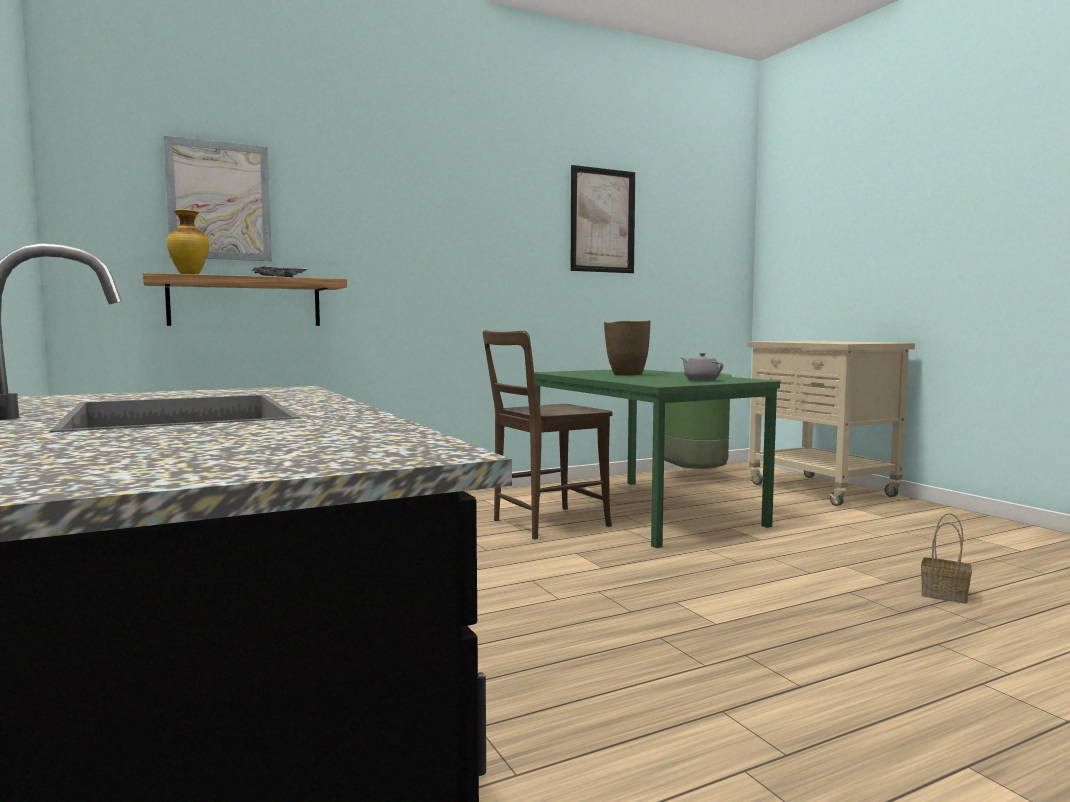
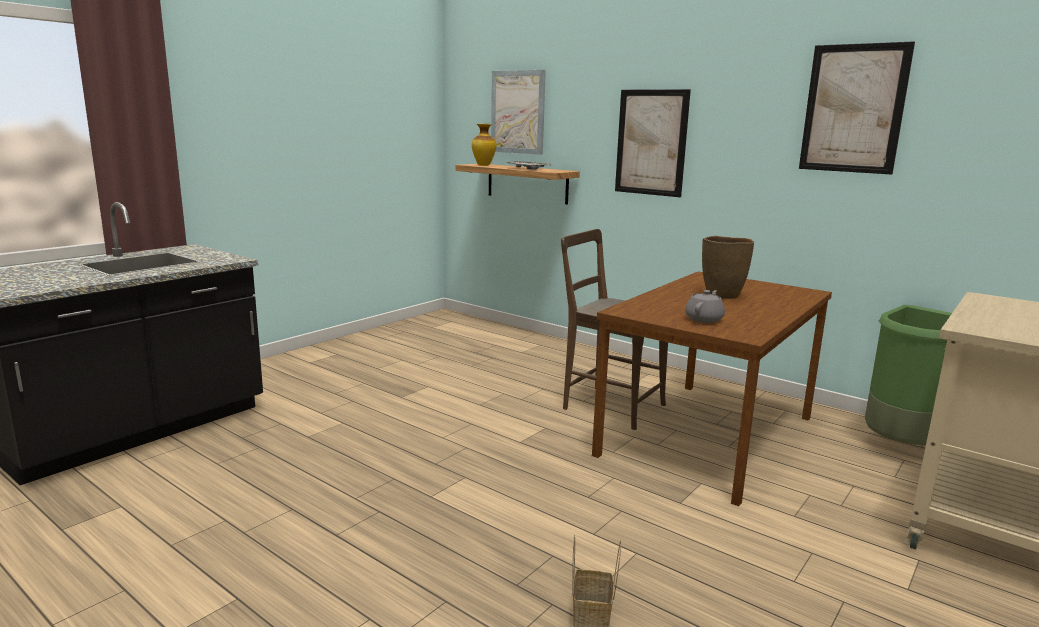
camera: 65 degrees right, 10 degrees up
(428, 246) = (651, 142): none -> picture
(640, 510) = (707, 434): green dining table -> brown dining table

